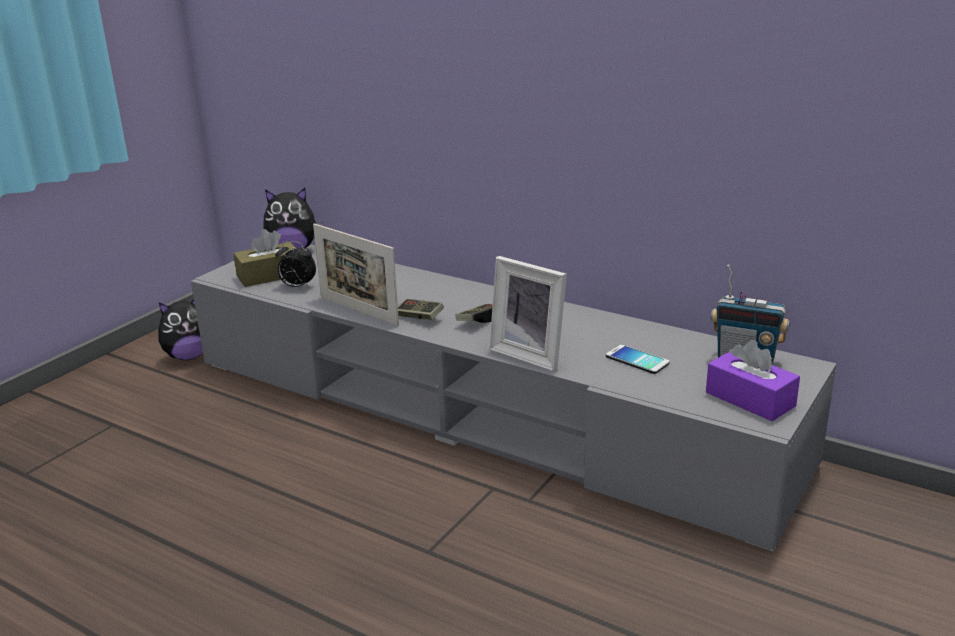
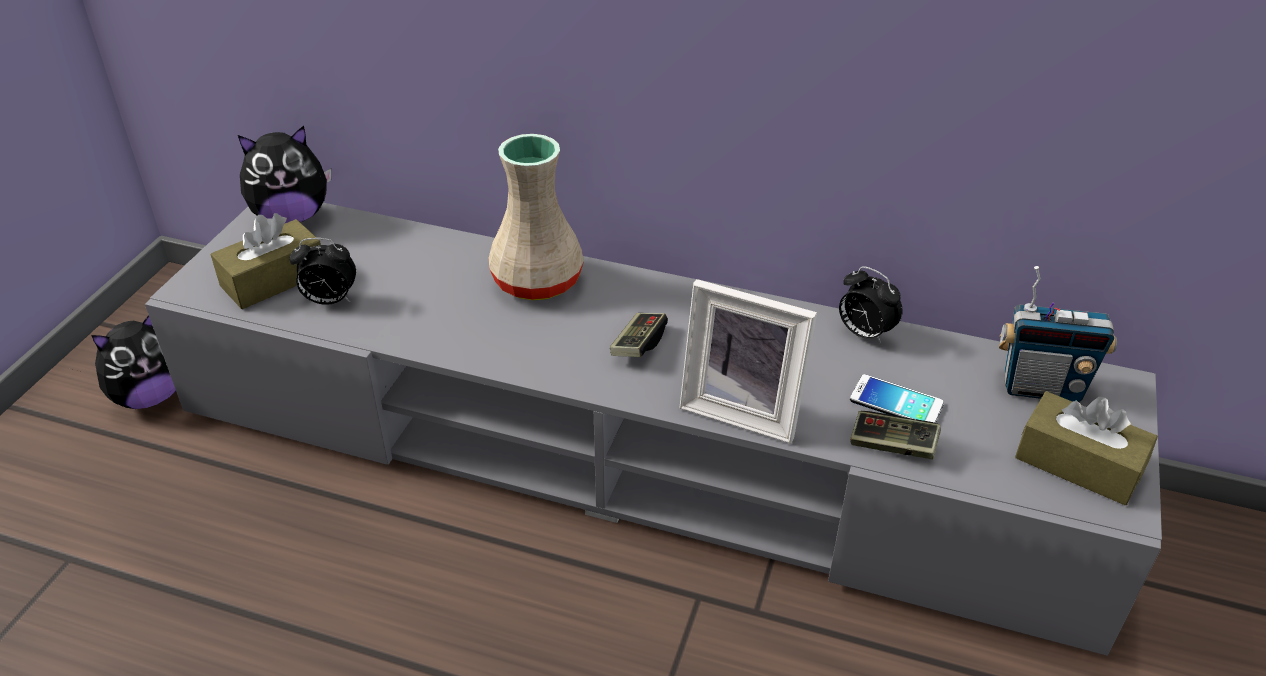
camera: 15 degrees left, 15 degrees up
(358, 311) = (447, 344): picture frame -> none
(419, 317) = (546, 348): game controller -> game controller (892, 445)
(428, 288) = (535, 281): none -> beige vase
(633, 327) = (863, 333): none -> alarm clock
(750, 399) = (1078, 464): purple tissue box -> brown tissue box

